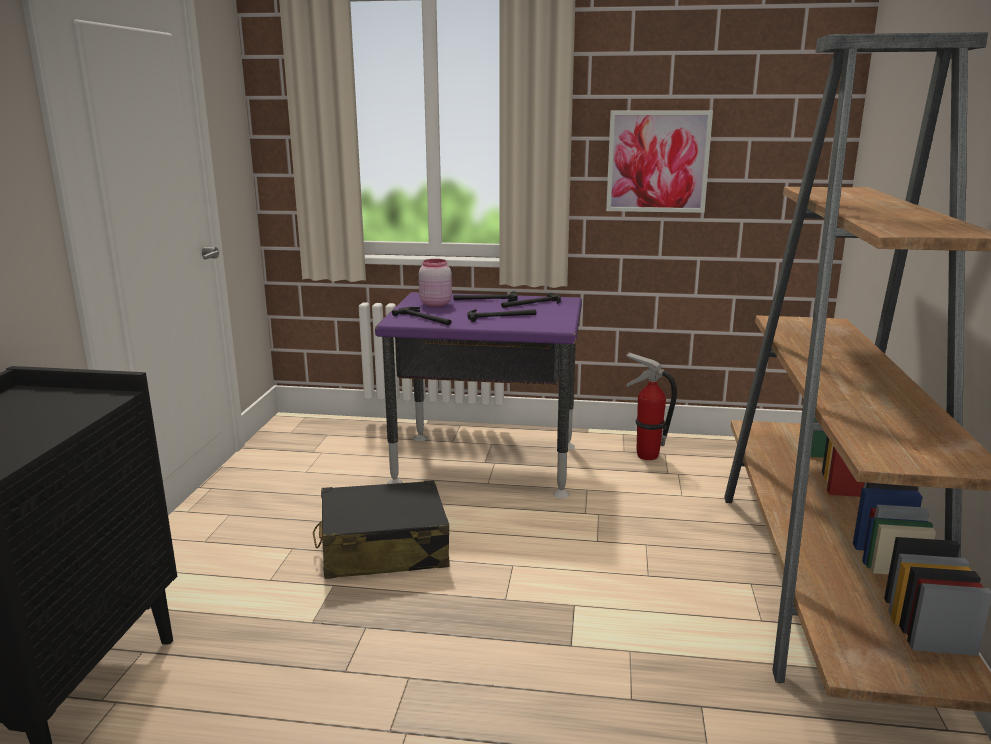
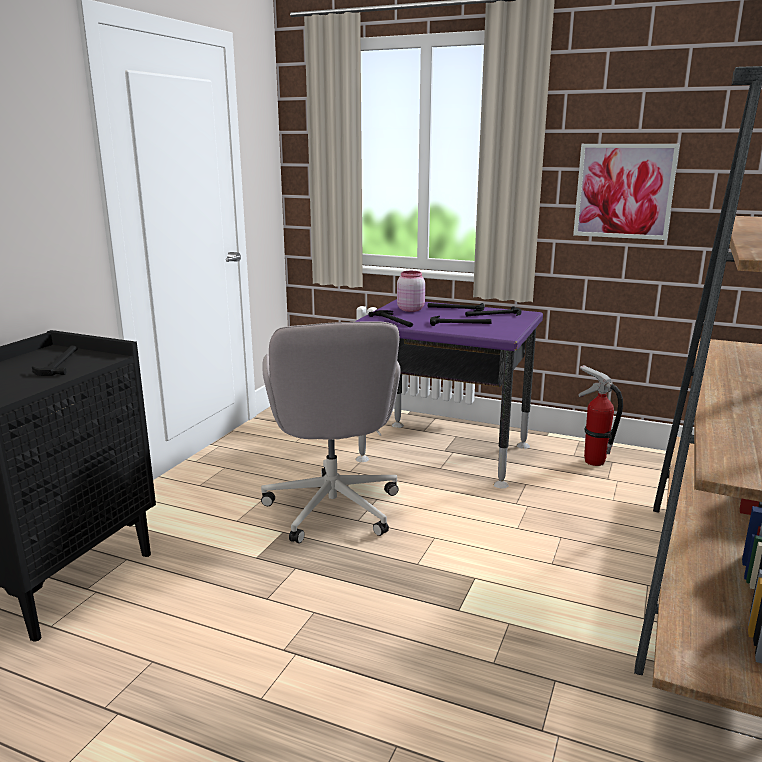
camera: 15 degrees right, 0 degrees up
(45, 410) = (60, 363): none -> hammer
(383, 549) = (332, 509): black suitcase -> grey office chair

